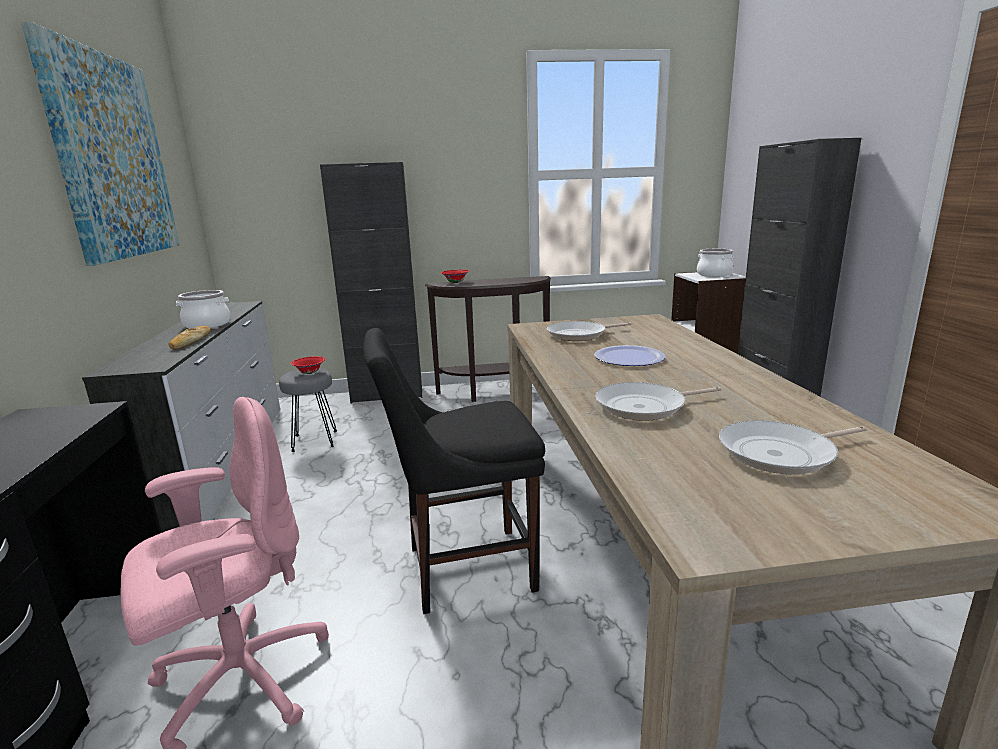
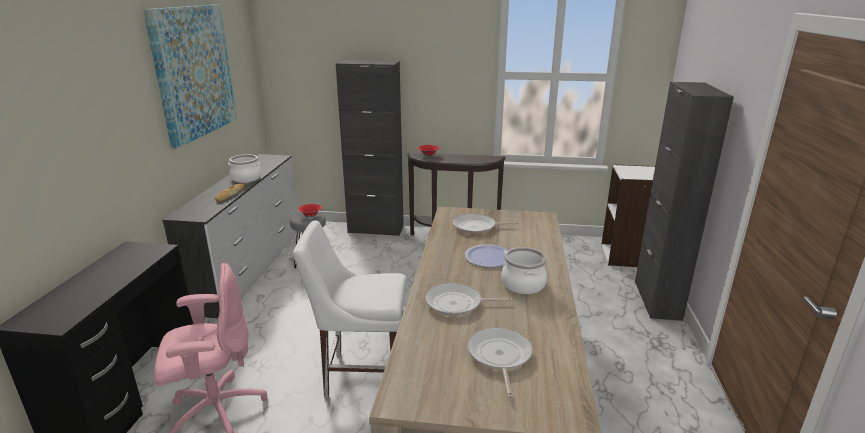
camera: 15 degrees right, 5 degrees up
(463, 568) = (360, 375): black chair -> white chair
(714, 274) = (643, 171): cooking pot -> cooking pot (523, 284)
(781, 453) = (499, 356): frying pan -> frying pan turned 90 degrees clockwise

